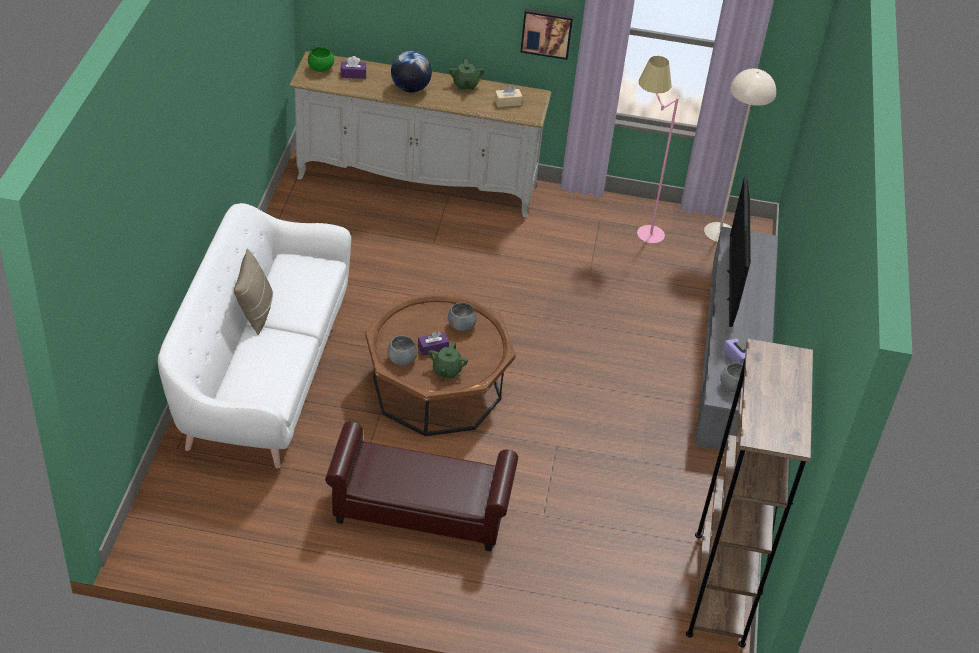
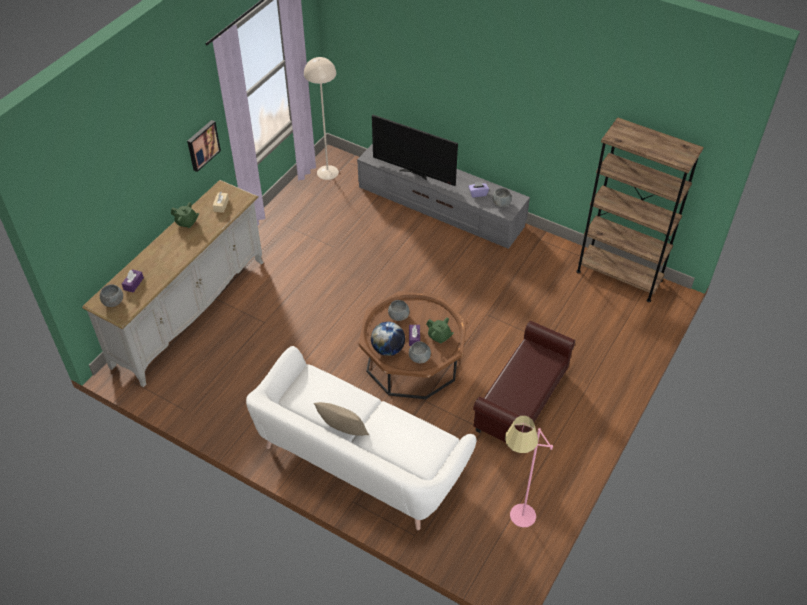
camera: 65 degrees left, 5 degrees up
(320, 68) = (113, 302): green bowl -> grey bowl
(410, 88) = (173, 254): globe -> globe (388, 349)
(638, 230) = (306, 209): pink floor lamp -> pink floor lamp (514, 523)

